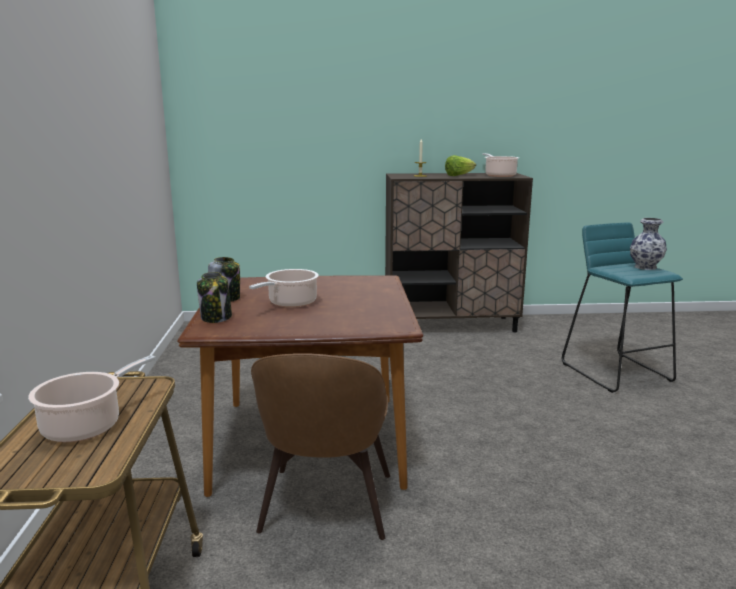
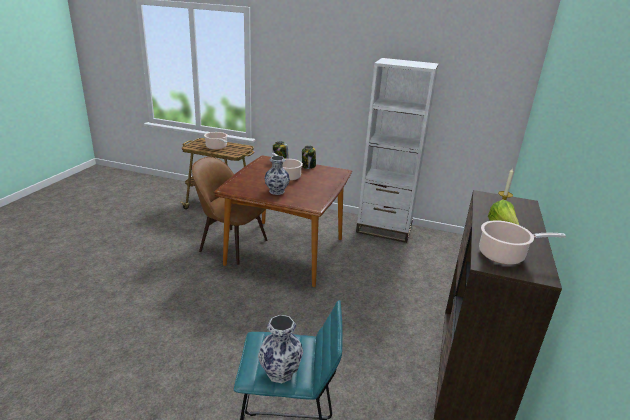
camera: 110 degrees right, 10 degrees up
(182, 380) = (384, 229): none -> white bookcase
(363, 299) = (276, 191): none -> vase

